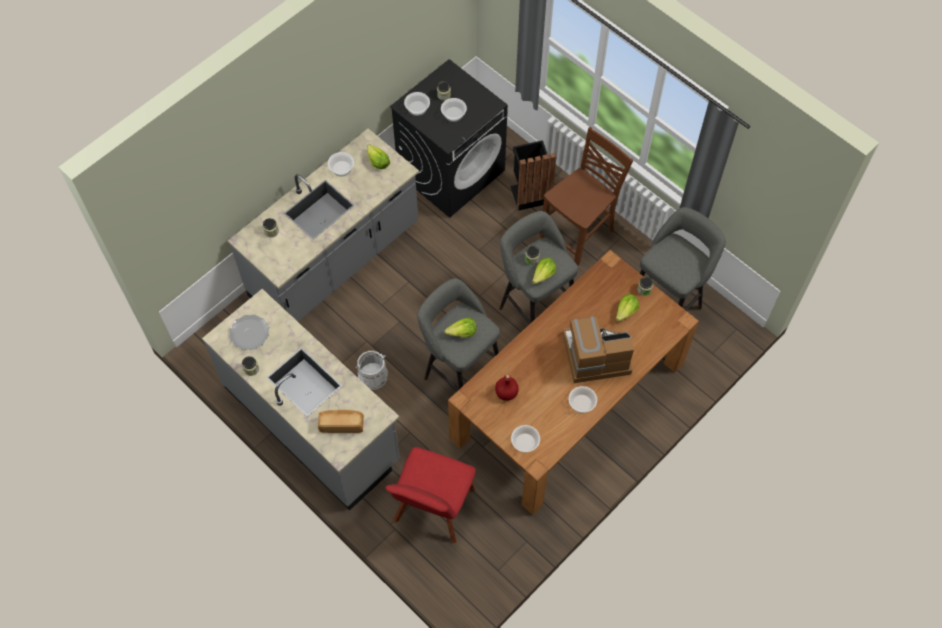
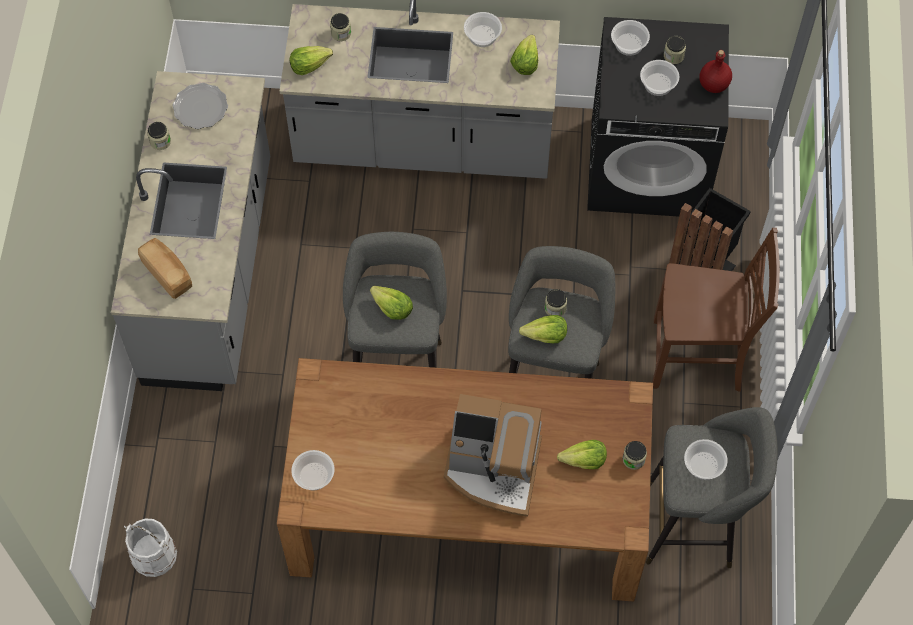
camera: 50 degrees right, 0 degrees up
(276, 261) = (309, 65): none -> lettuce
(373, 376) = (318, 286): white bucket -> white bucket (154, 554)
(433, 509) = (210, 467): red chair -> none
(506, 393) = (359, 411): red bottle -> red bottle (713, 85)
(581, 403) = (417, 499): bowl -> bowl (703, 465)
(595, 355) = (493, 469): coffee machine -> coffee machine turned 150 degrees clockwise

